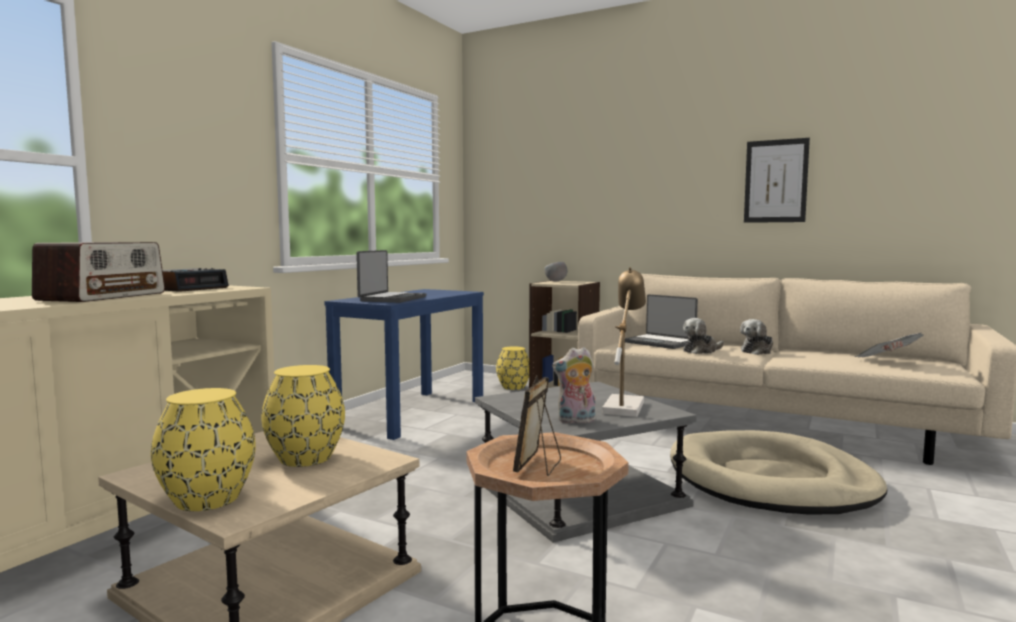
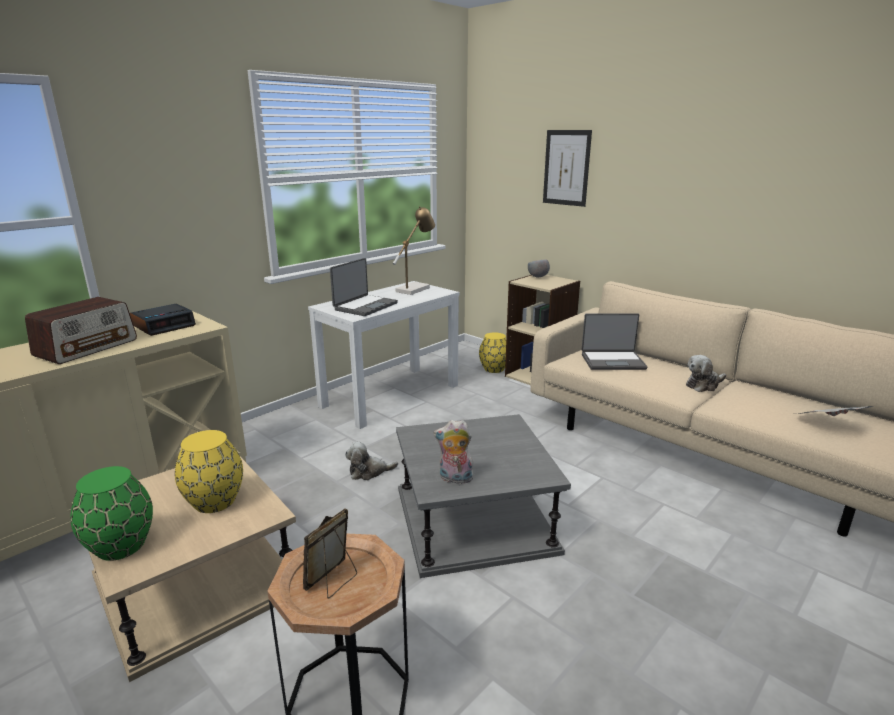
camera: 15 degrees right, 15 degrees up
(206, 499) = (120, 546): yellow vase -> green vase
(412, 413) = (391, 395): blue console table -> white console table
(623, 406) = (513, 459): table lamp -> table lamp (415, 288)
(660, 343) = (612, 361): laptop -> laptop turned 60 degrees counterclockwise
(701, 351) = (643, 380): plush toy -> plush toy (369, 472)
(771, 481) = (659, 533): beige dog bed -> none
(775, 181) = (767, 199): picture -> picture (566, 168)

